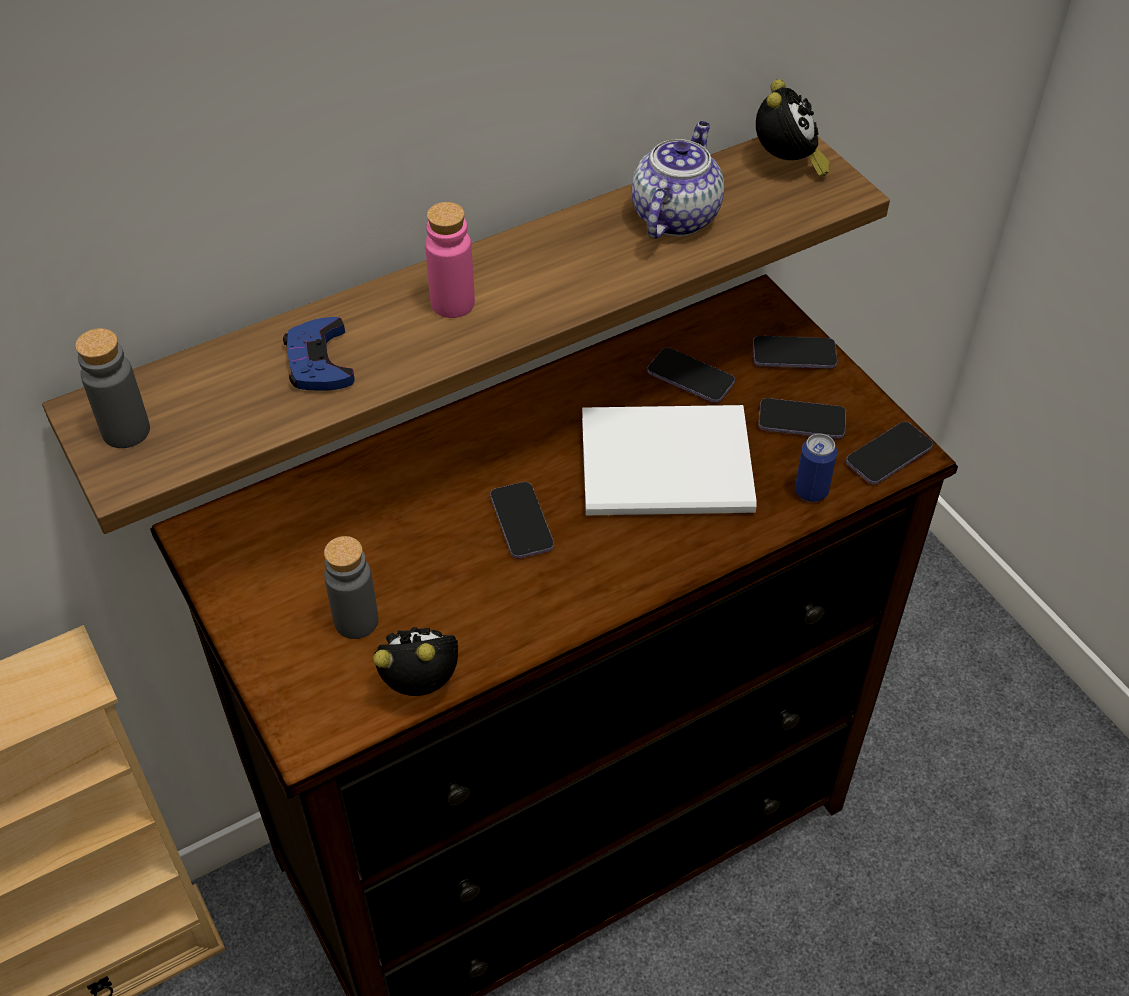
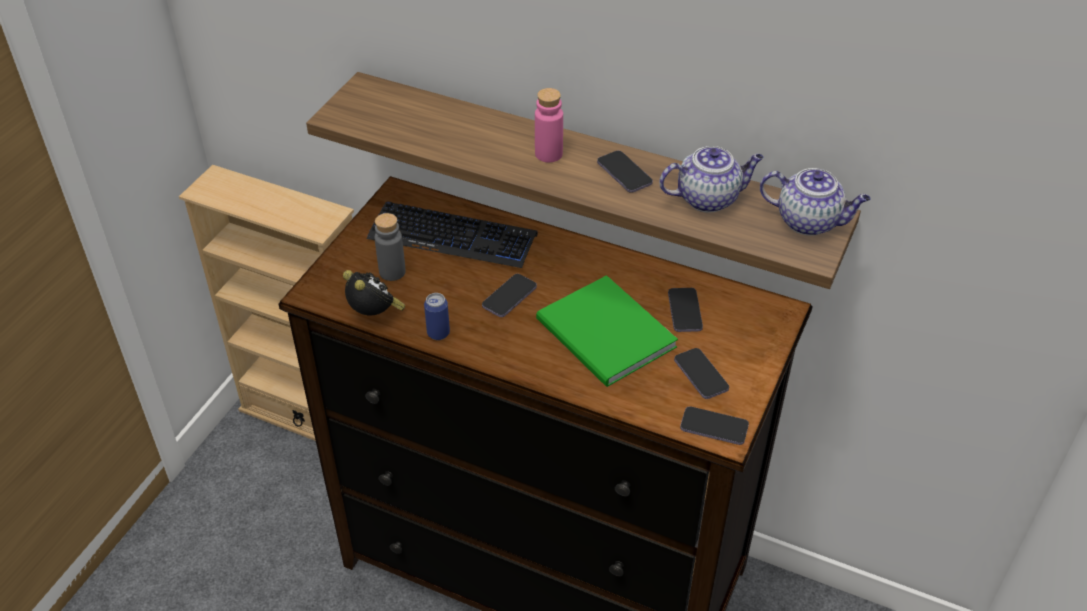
camera: 55 degrees right, 5 degrees down
(126, 431) = (362, 102): grey bottle -> none
(319, 362) = (462, 133): blue game controller -> none
(352, 520) = (453, 237): none -> keyboard
(671, 469) = (605, 337): white book -> green book
(787, 164) = (809, 221): alarm clock -> teapot
(794, 355) = (753, 347): phone -> phone (624, 173)
(811, 491) = (648, 404): can -> can (438, 333)

